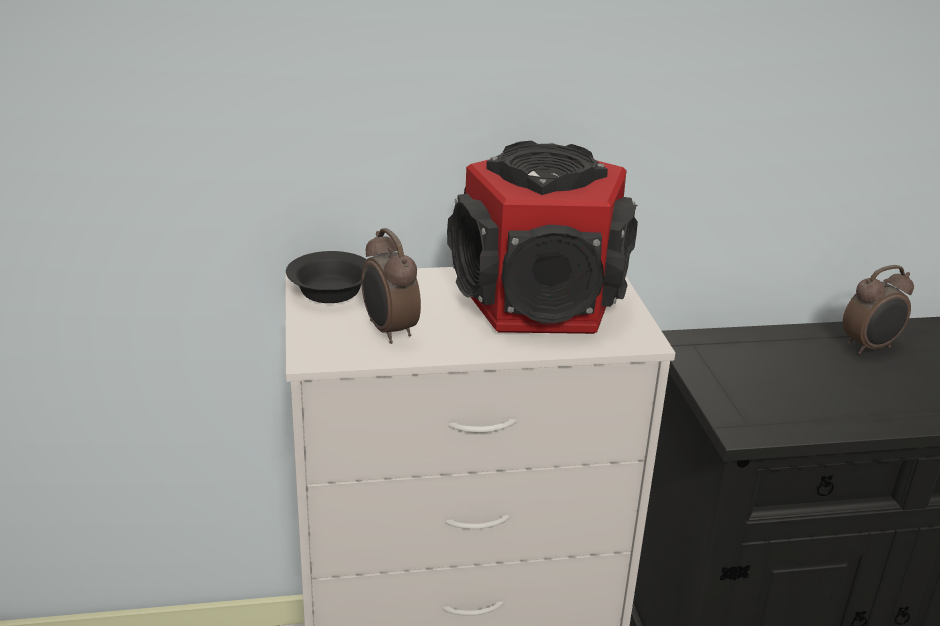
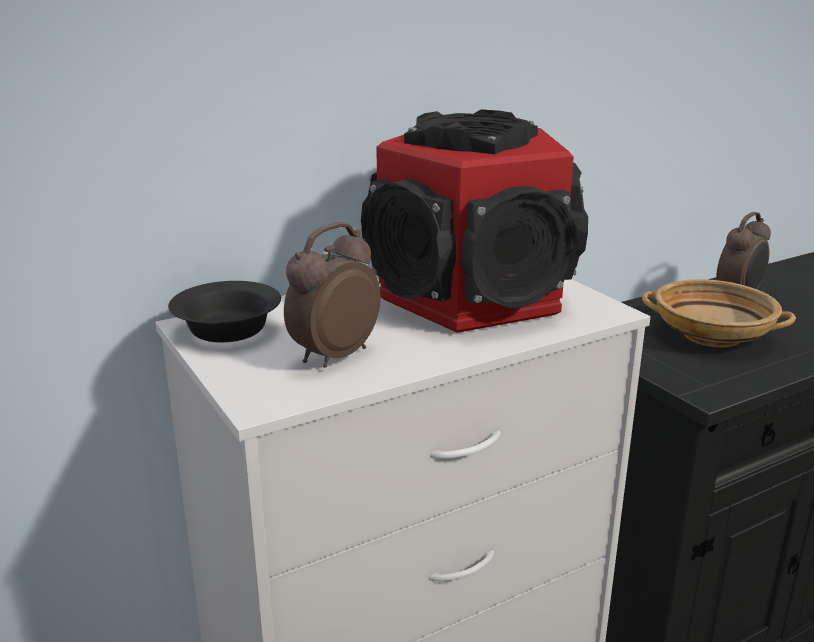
camera: 20 degrees left, 5 degrees down
(389, 331) = (333, 356): alarm clock -> alarm clock turned 90 degrees clockwise
(802, 379) = (712, 335): none -> beige bowl

